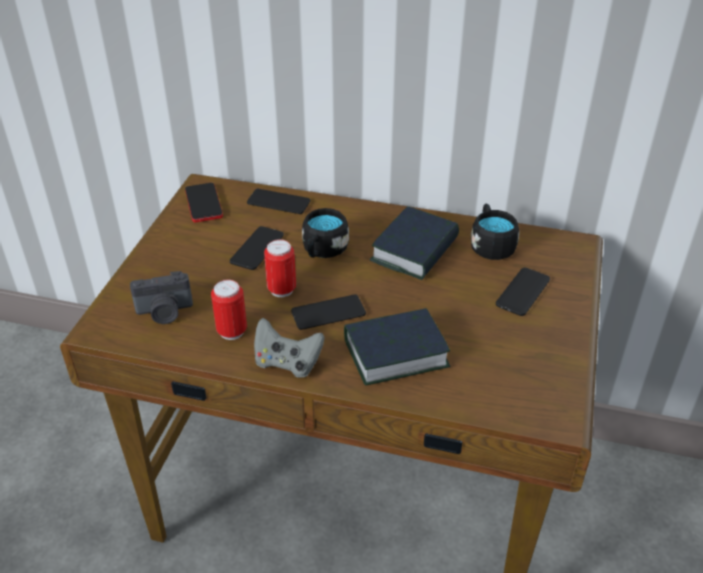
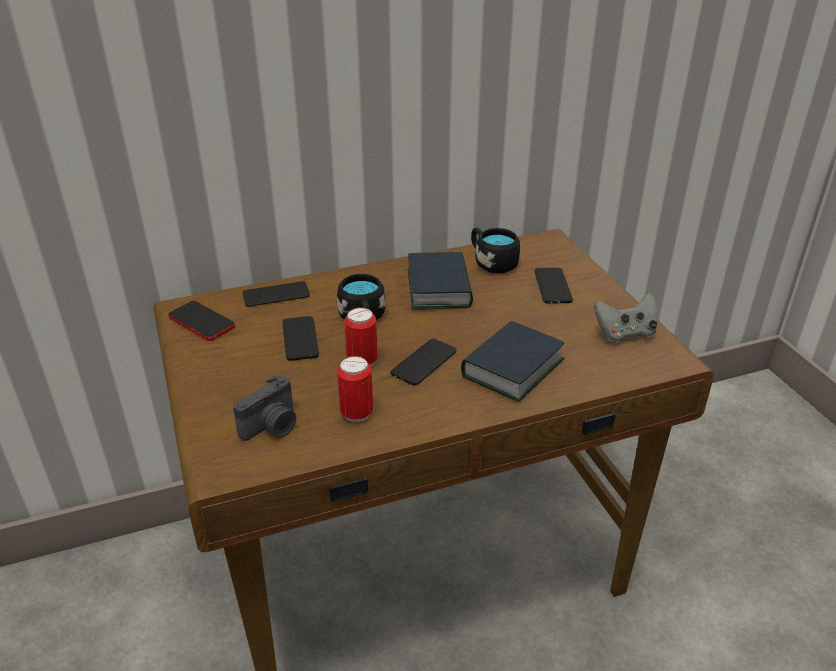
camera: 35 degrees left, 5 degrees down
(287, 363) = (435, 415): grey game controller -> grey game controller (625, 333)

